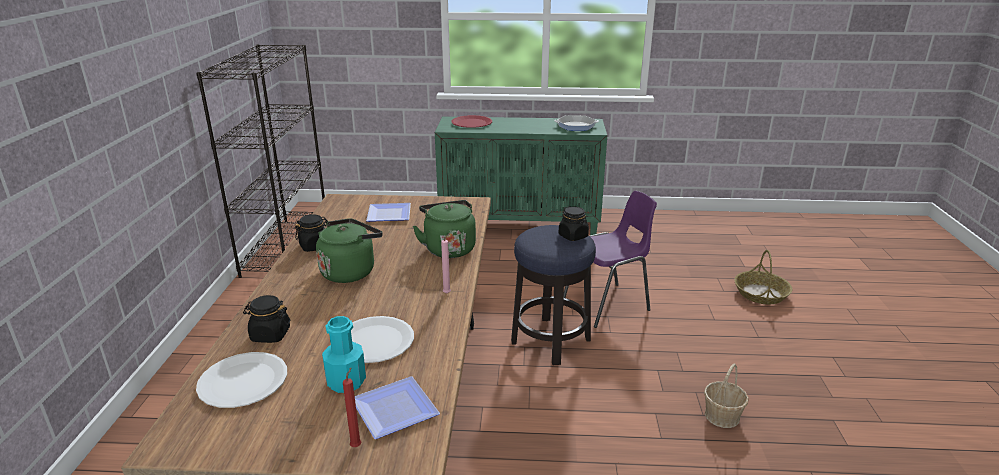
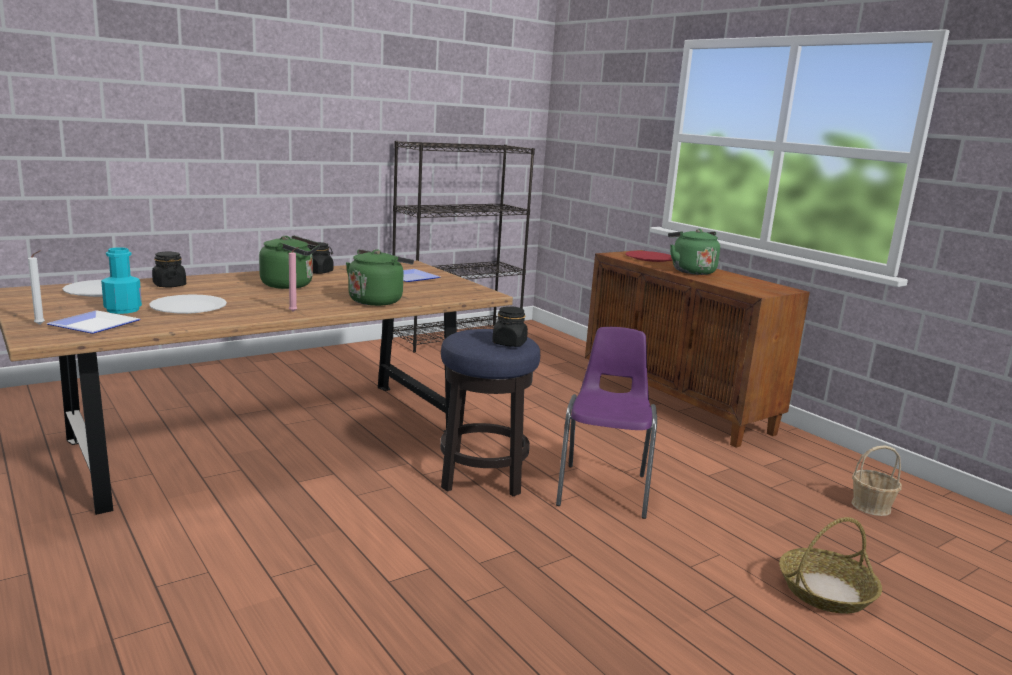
camera: 50 degrees right, 10 degrees down
(357, 445) = (41, 324): red candle -> white candle
(520, 225) = (677, 405): green cabinet -> brown cabinet
(522, 126) = (691, 271): none -> green kettle
(576, 126) = (750, 286): frying pan -> none
(608, 304) = (604, 489): purple chair -> purple chair turned 105 degrees counterclockwise
(722, 416) = (478, 616): basket -> basket (871, 506)

